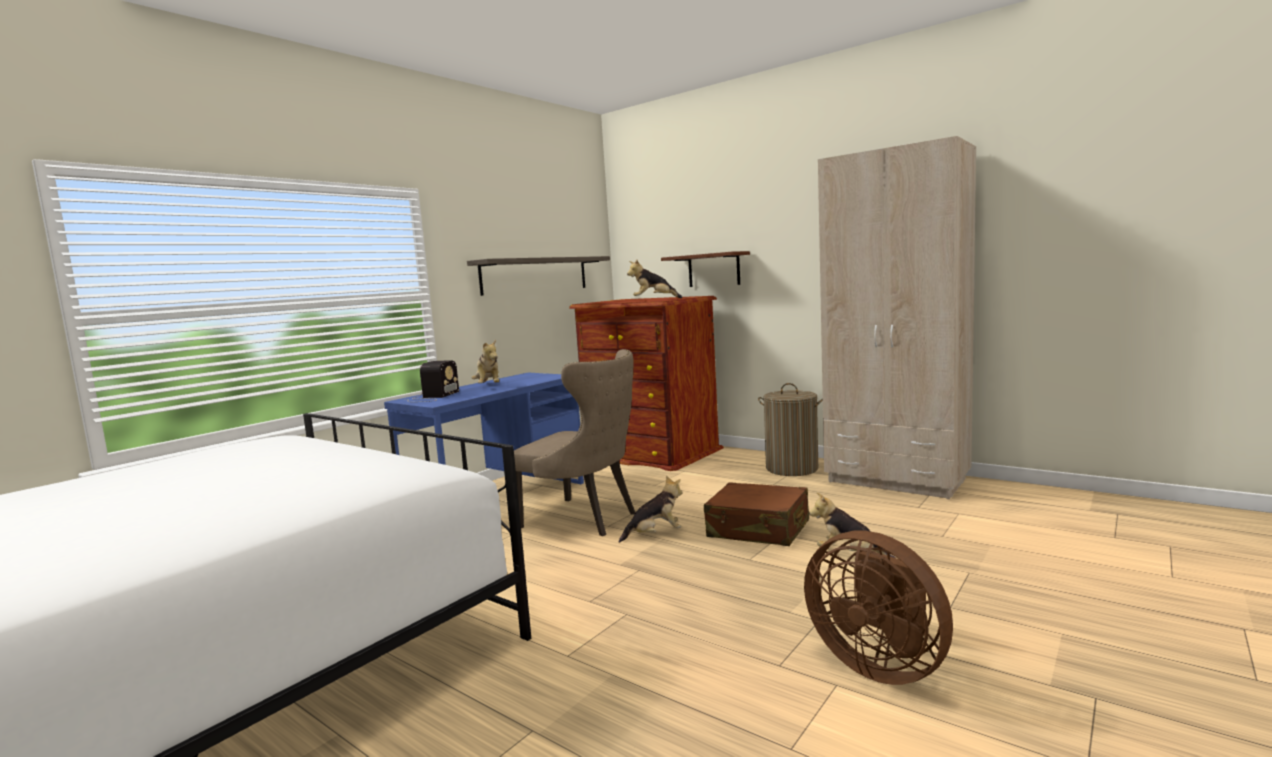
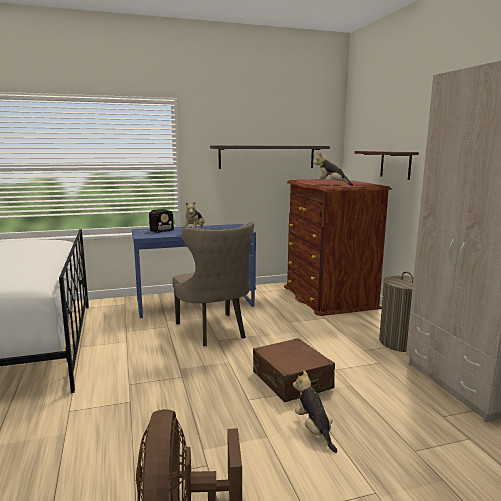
camera: 35 degrees right, 5 degrees up
(655, 535) = (229, 357): plush toy -> none

